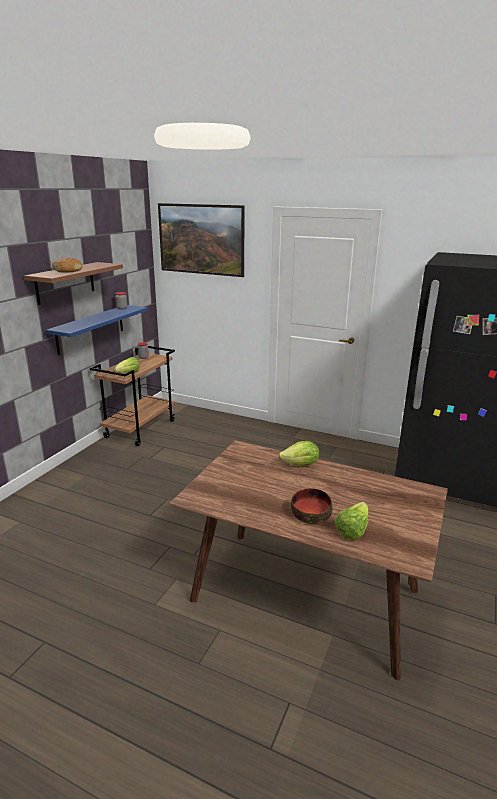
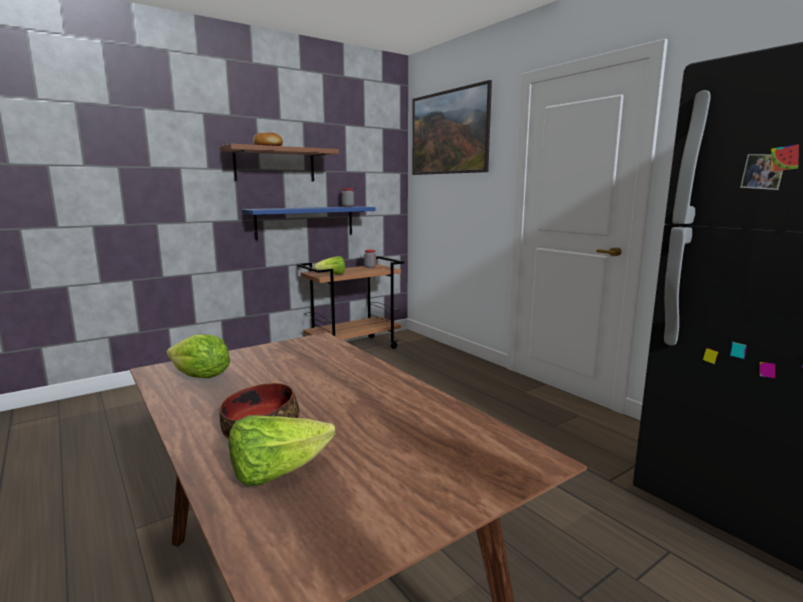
camera: 30 degrees right, 10 degrees down
(300, 465) = (361, 370): lettuce -> lettuce (201, 377)

